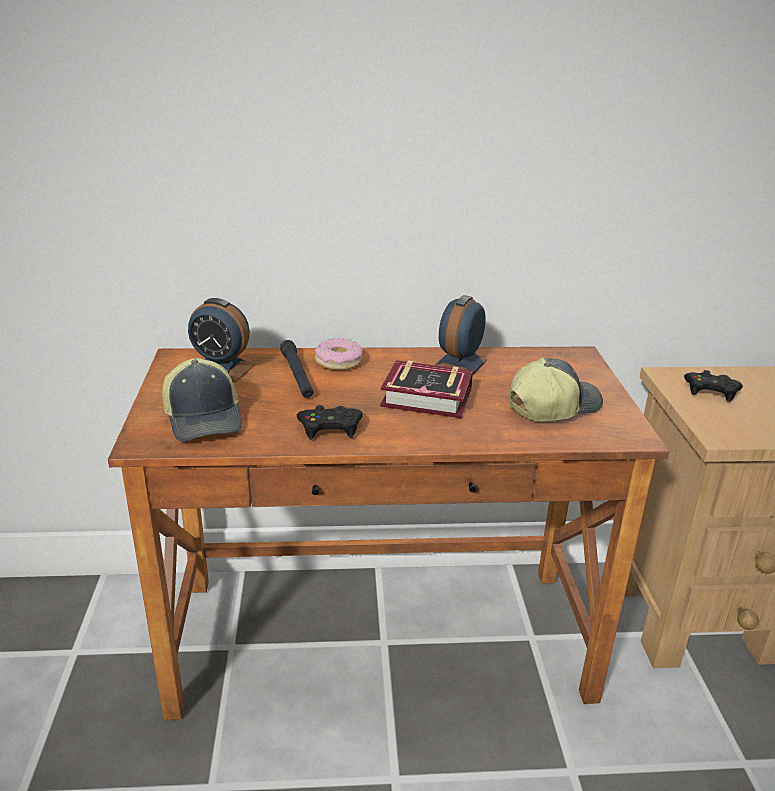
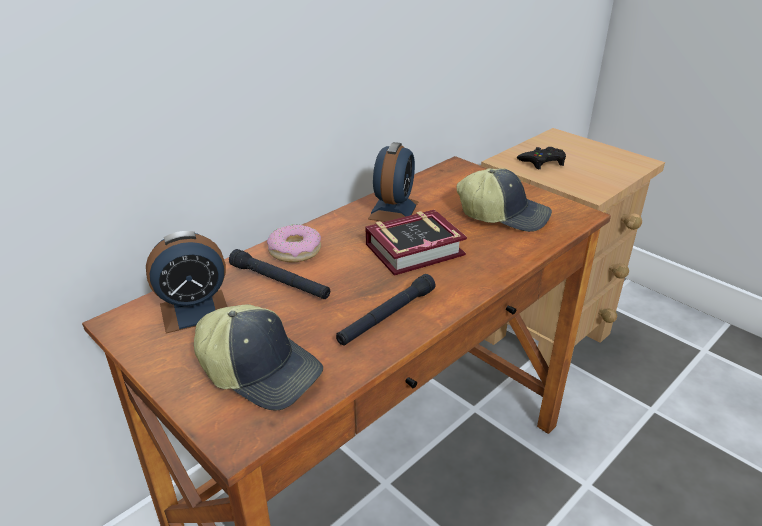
camera: 40 degrees left, 5 degrees up
(330, 428) = (387, 316): black game controller -> black flashlight
(459, 365) = (393, 210): alarm clock -> alarm clock turned 150 degrees counterclockwise
(552, 406) = (503, 215): cap -> cap turned 90 degrees clockwise

